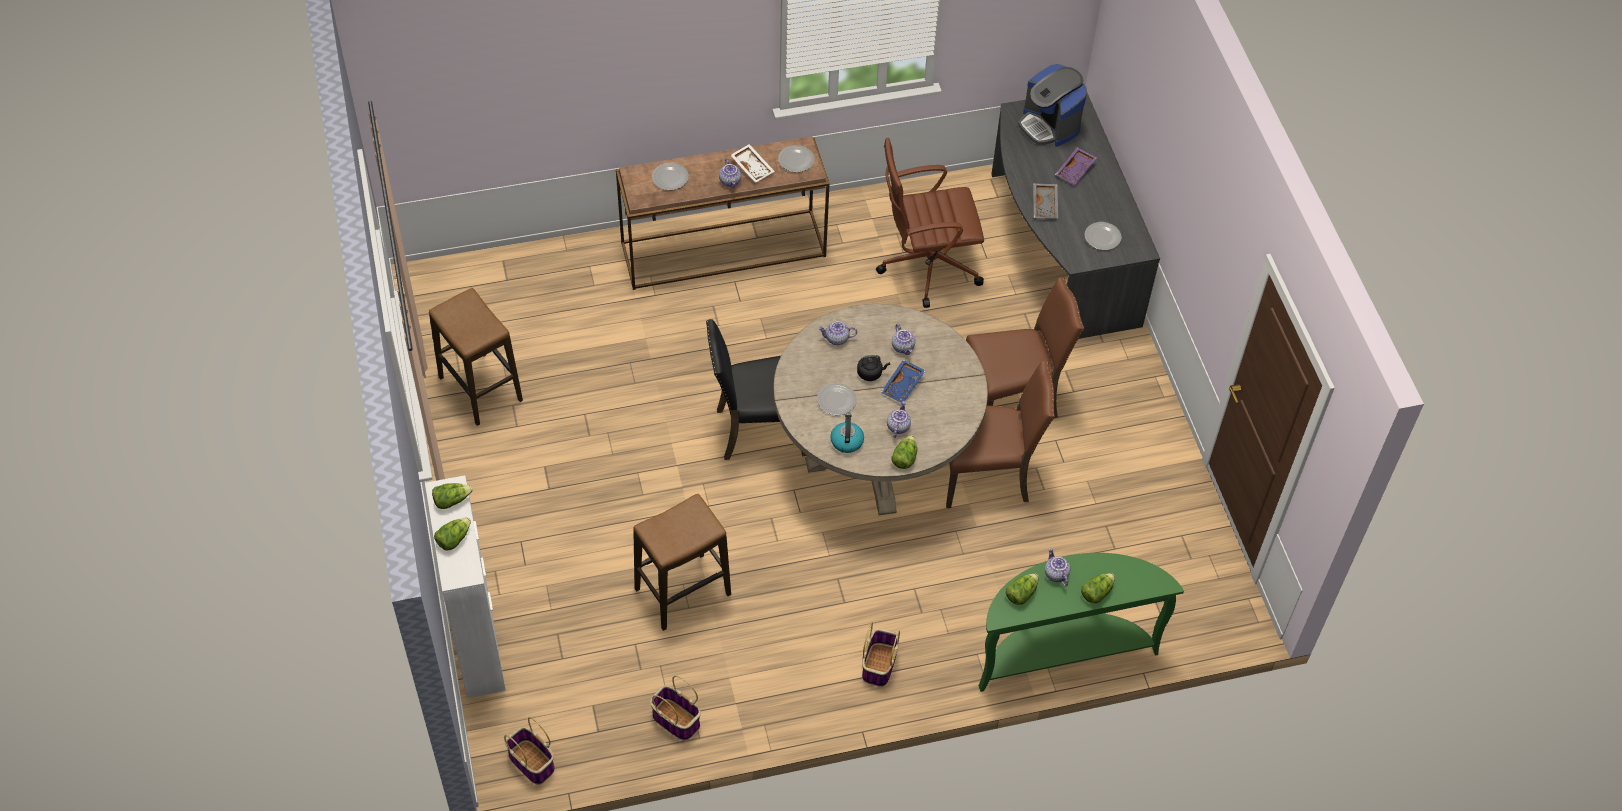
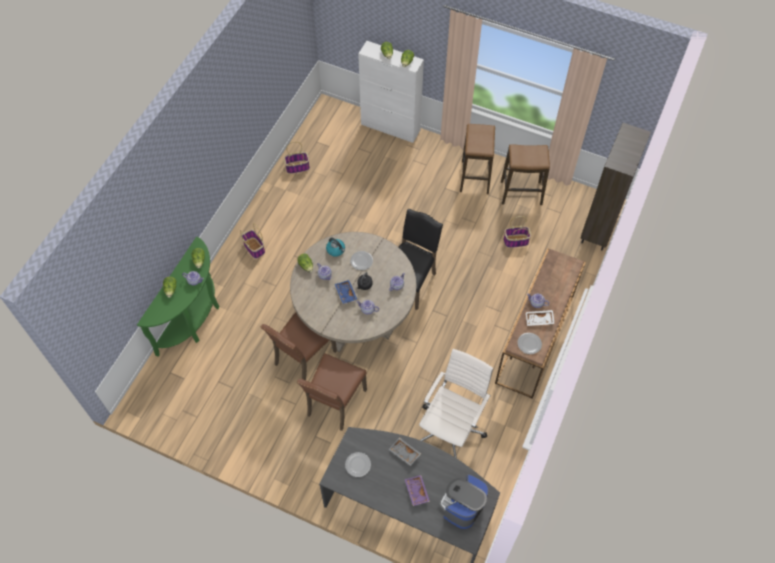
camera: 130 degrees right, 5 degrees up
(477, 268) = (599, 230): none -> brown bookcase
(532, 763) = (322, 116): basket -> basket (515, 241)
(670, 177) = (559, 278): plate -> none
(682, 592) = (351, 203): stool -> stool (475, 177)
(926, 265) = (451, 428): brown office chair -> white office chair
(1049, 125) = (462, 506): coffee machine -> coffee machine turned 60 degrees counterclockwise

